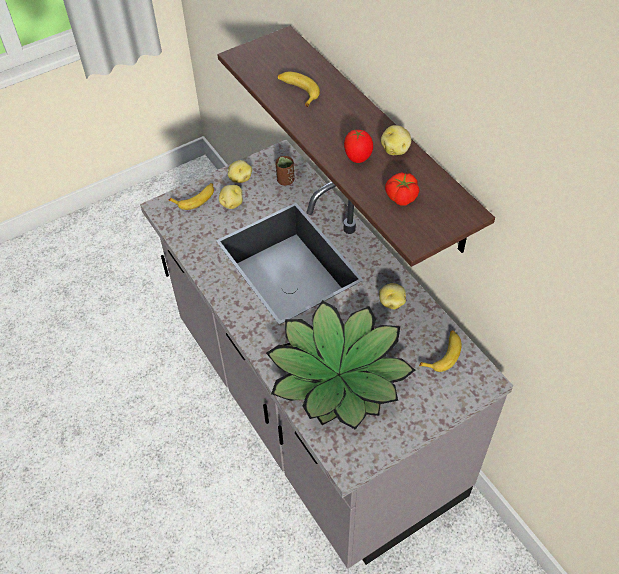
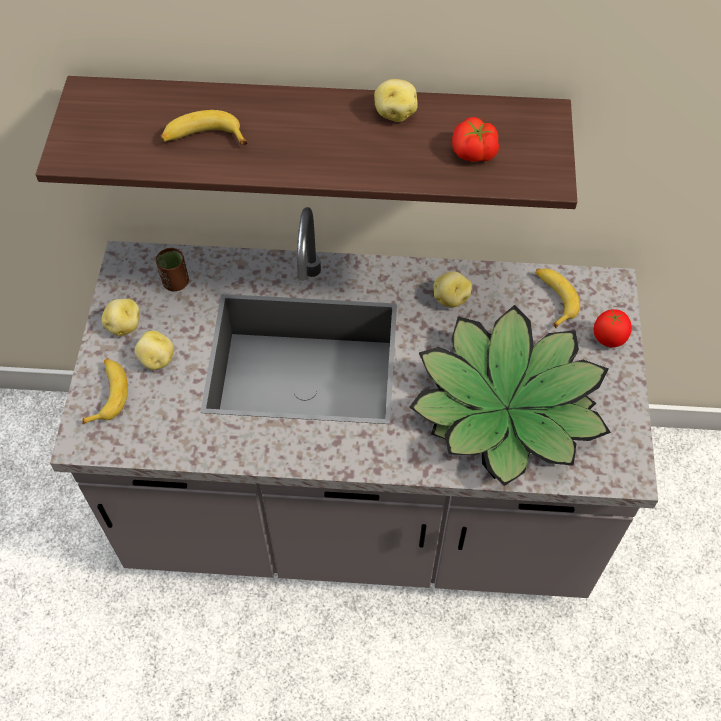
camera: 55 degrees left, 5 degrees up
(358, 158) = (377, 152): tomato -> tomato (608, 340)

